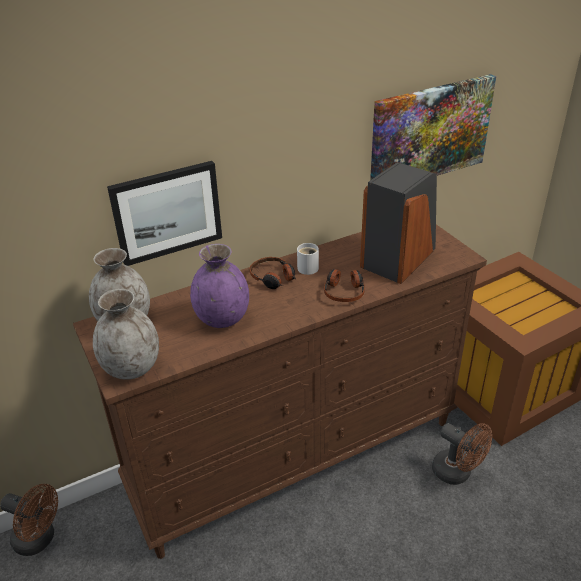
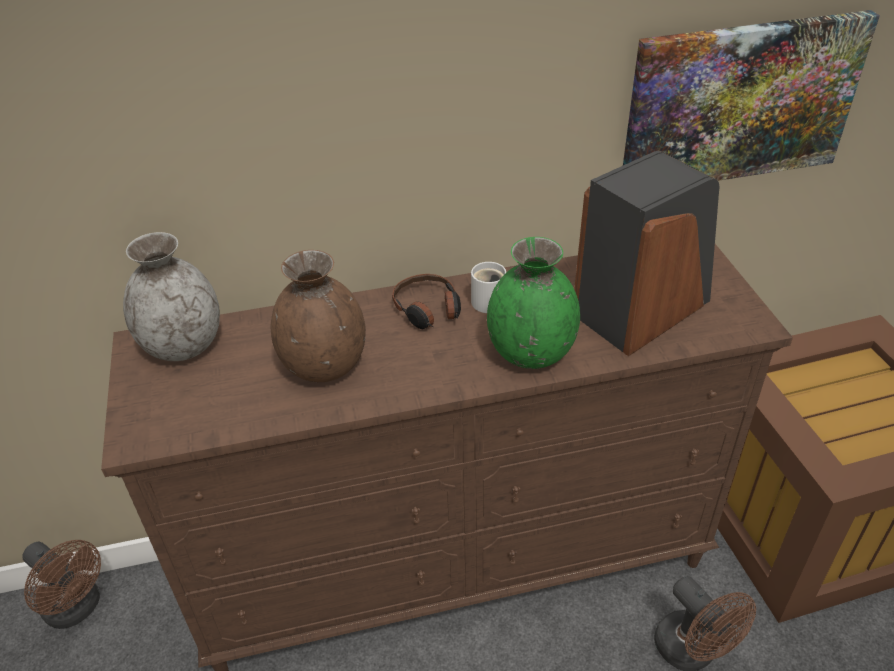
camera: 15 degrees right, 5 degrees up
(132, 367) = (160, 423): grey vase -> none
(167, 212) = (263, 185): picture -> none
(222, 318) = (325, 365): purple vase -> brown vase
(344, 291) = (530, 353): headphones -> green vase

